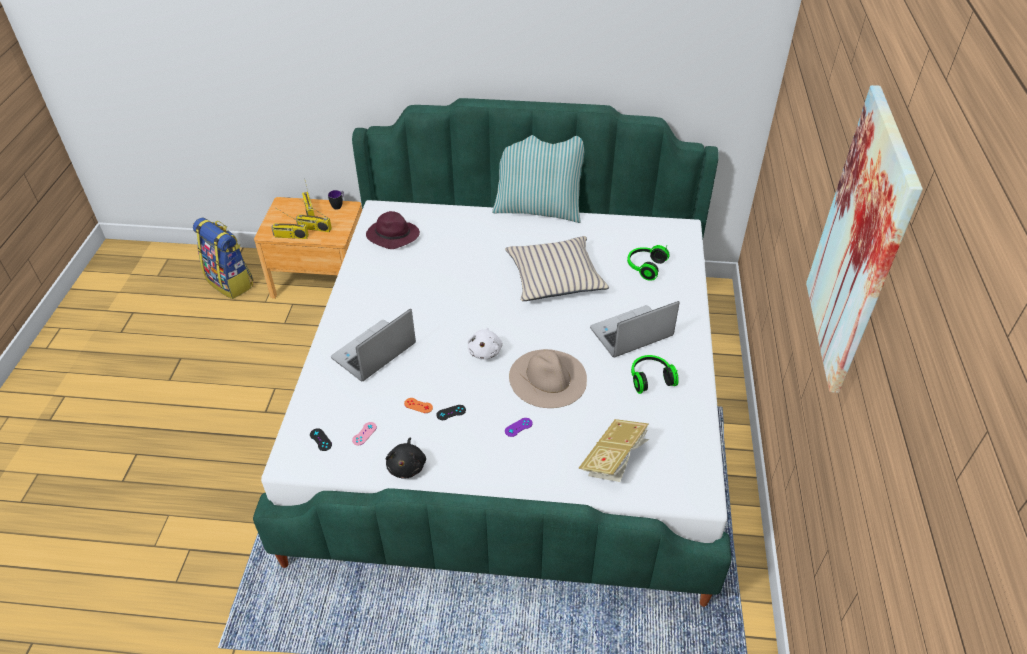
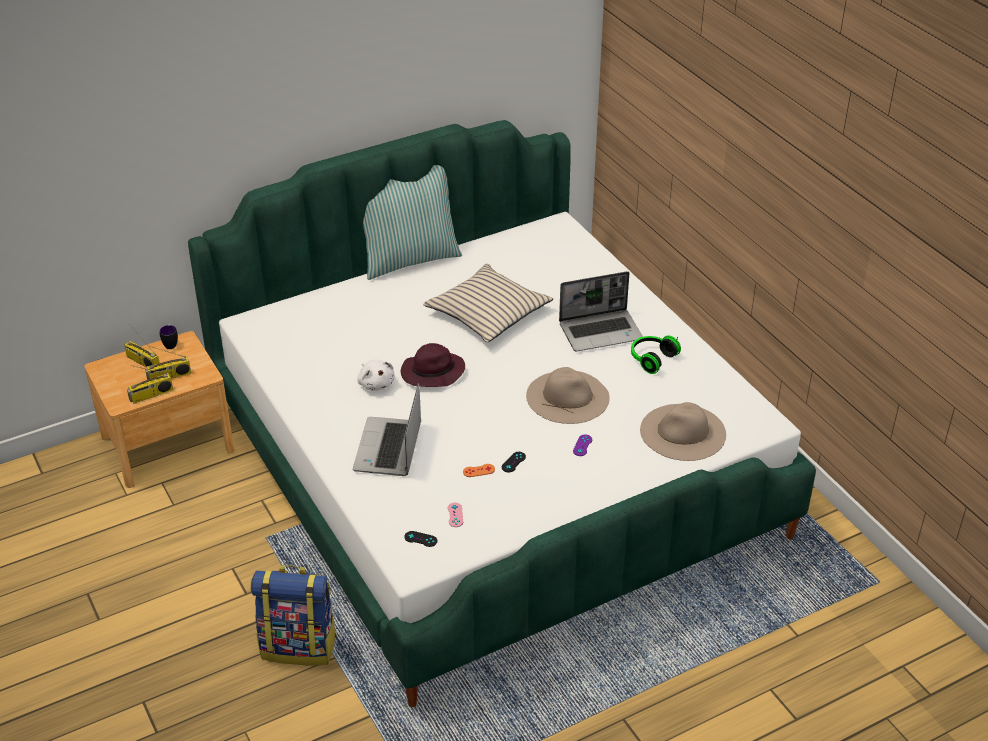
camera: 35 degrees left, 5 degrees down
(231, 282) = (61, 494): backpack -> backpack (299, 646)
(392, 236) = (288, 342): purple hat -> purple hat (432, 373)
(407, 466) = (521, 519): black plush toy -> none
(485, 351) = (490, 400): white plush toy -> white plush toy (376, 383)
(614, 460) = (683, 432): book -> beige hat
(630, 334) = (601, 331): laptop -> laptop turned 135 degrees counterclockwise
(644, 267) = (558, 271): headphones -> none
(859, 244) = (827, 151): picture -> none

